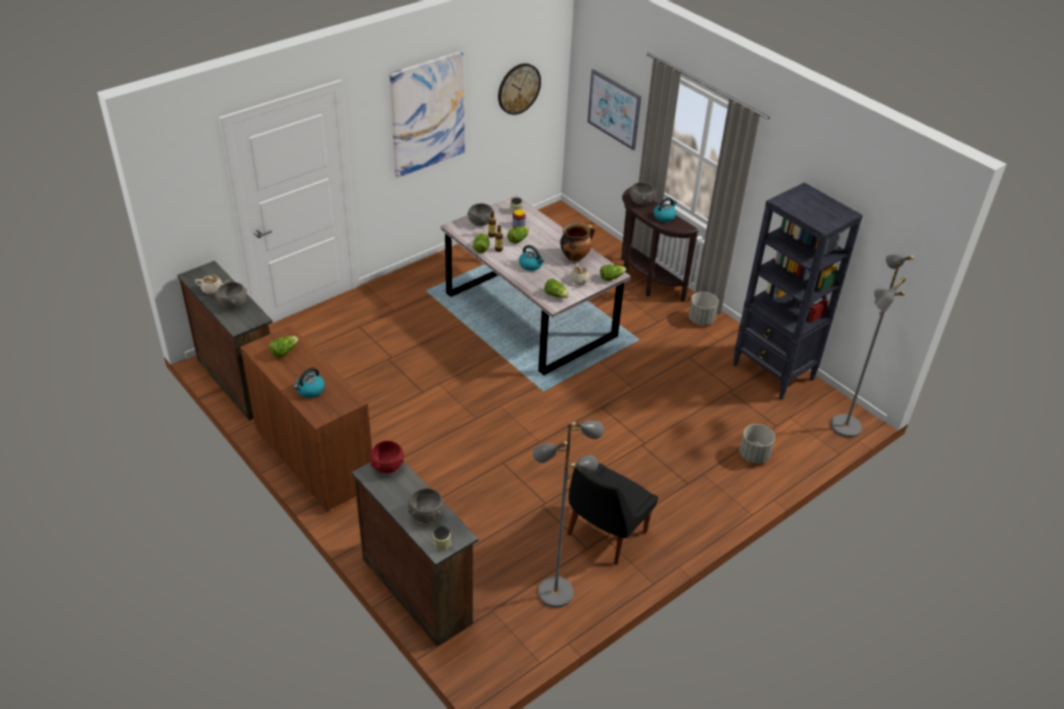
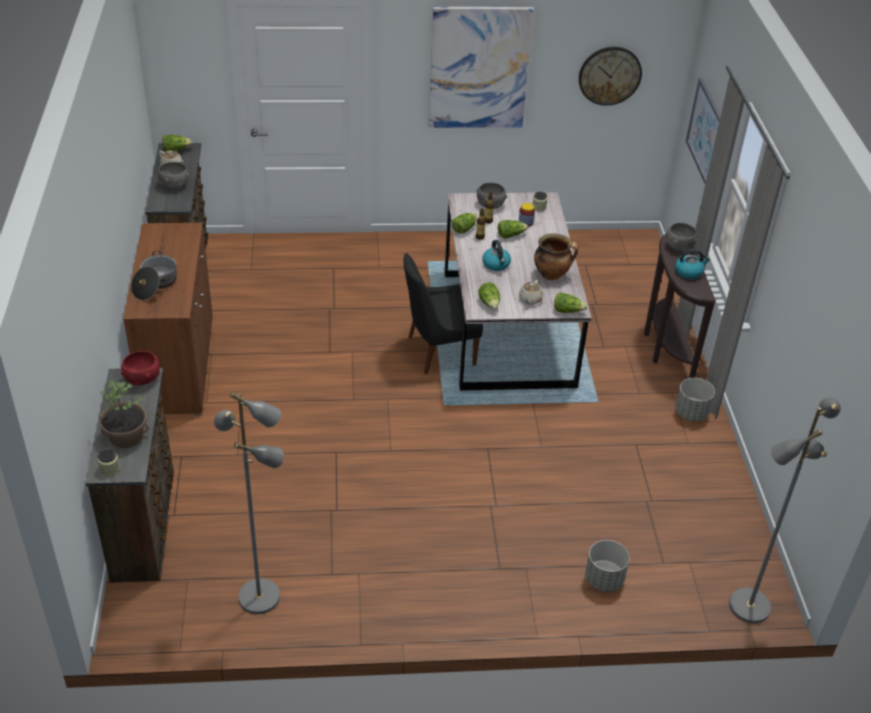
camera: 35 degrees right, 0 degrees up
(284, 352) = (171, 242): lettuce -> lettuce (176, 150)
(310, 390) = (155, 285): kettle -> cooking pot
(426, 514) = (126, 437): grey bowl -> potted plant
(604, 535) = (361, 571): black chair -> black chair (438, 351)
(773, 372) = (720, 506): black bookcase -> none

